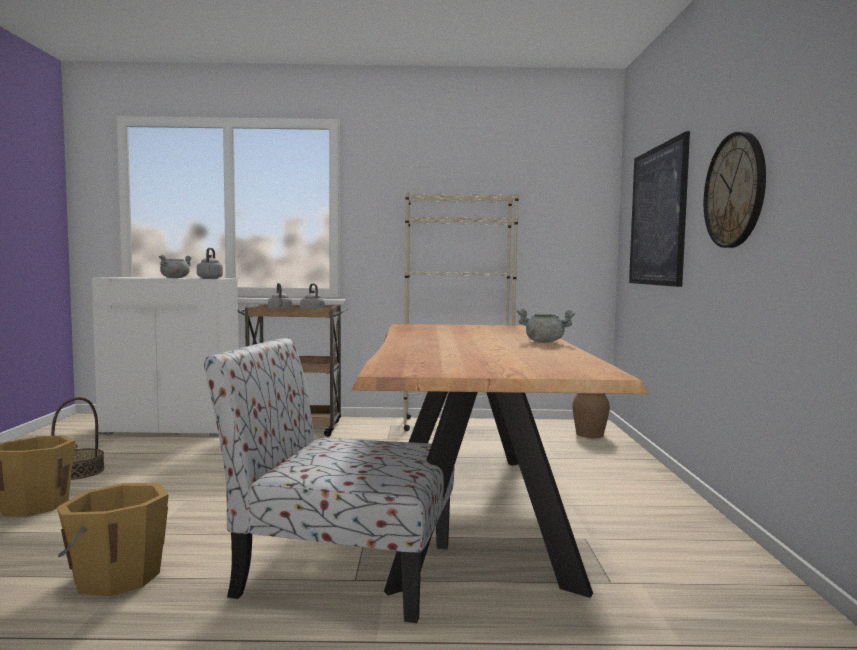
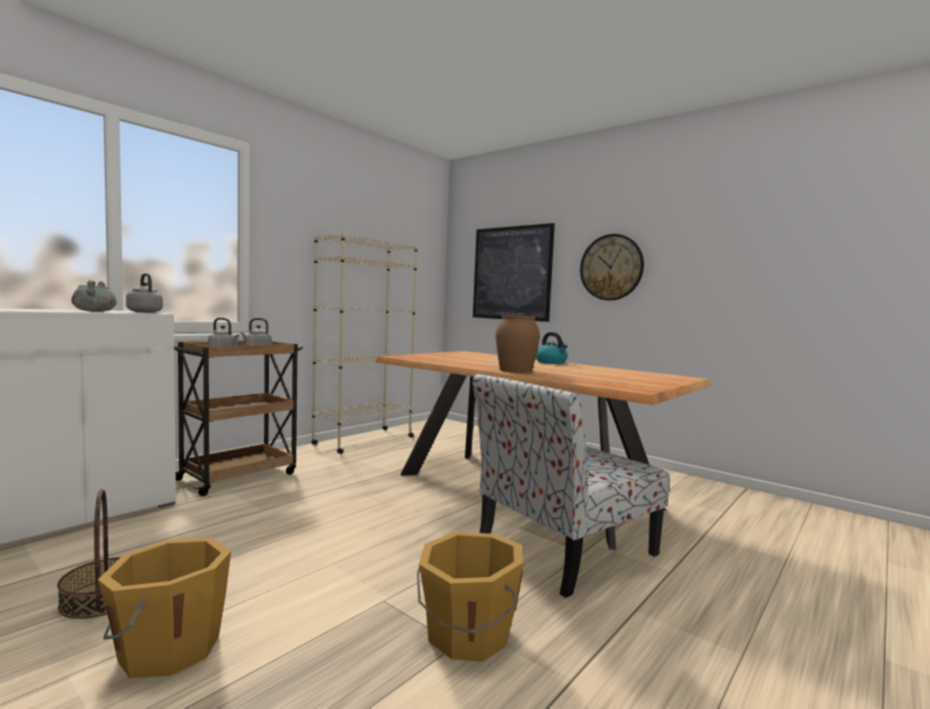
camera: 50 degrees left, 0 degrees up
(544, 342) = (551, 362): grey cooking pot -> kettle
(589, 434) = (454, 428): brown vase -> brown vase (515, 370)

